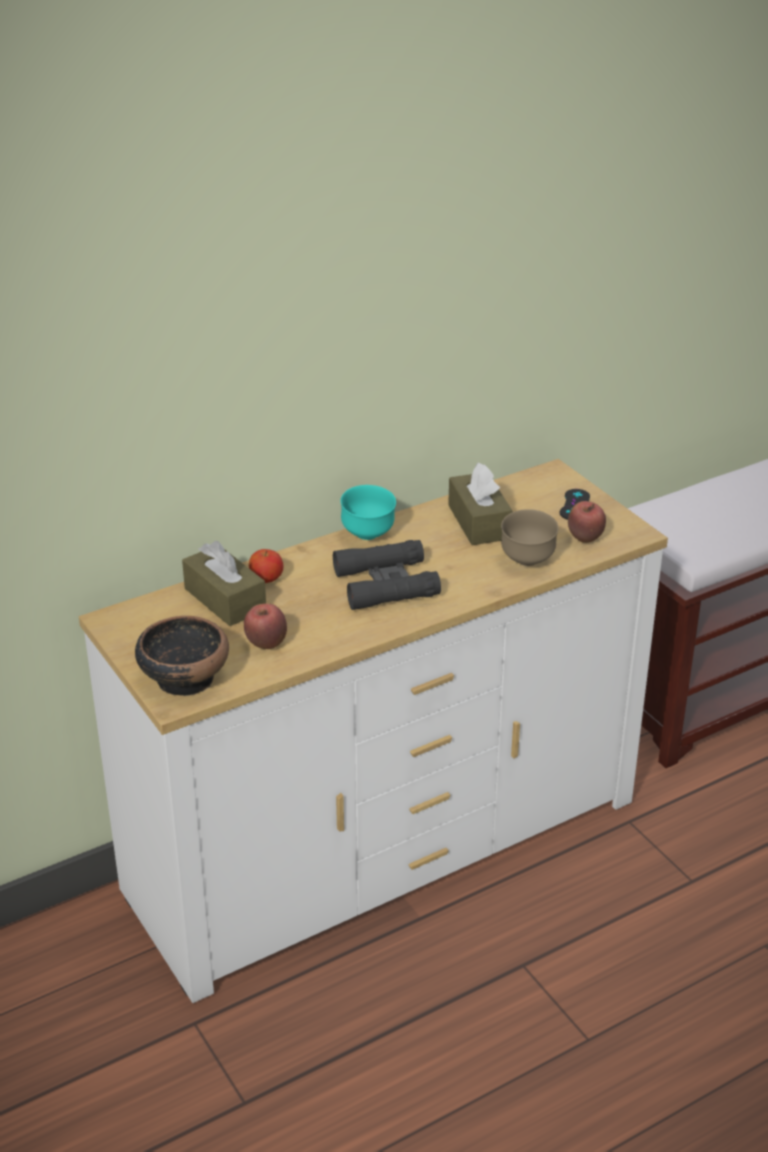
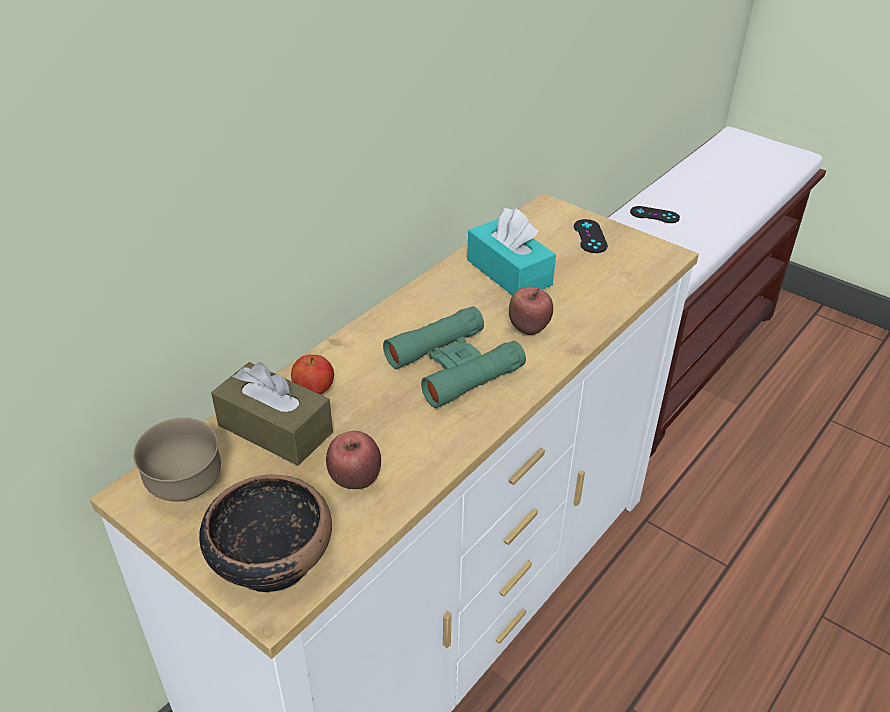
camera: 20 degrees left, 5 degrees up
(368, 535) = (402, 311): turquoise bowl -> none
(386, 584) = (454, 366): black binoculars -> green binoculars
(479, 522) = (509, 272): brown tissue box -> turquoise tissue box
(527, 561) = (585, 306): brown bowl -> brown bowl (186, 489)
(585, 539) = (624, 270): apple -> apple (528, 329)
(705, 504) = (654, 215): none -> black game controller

